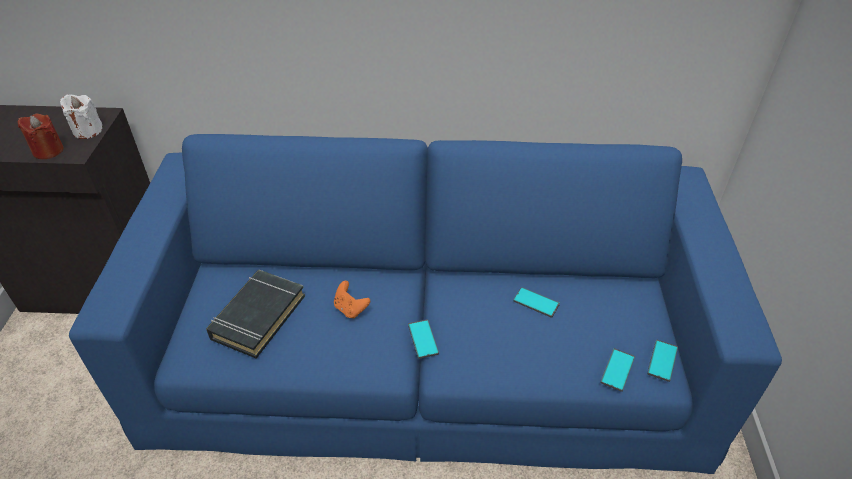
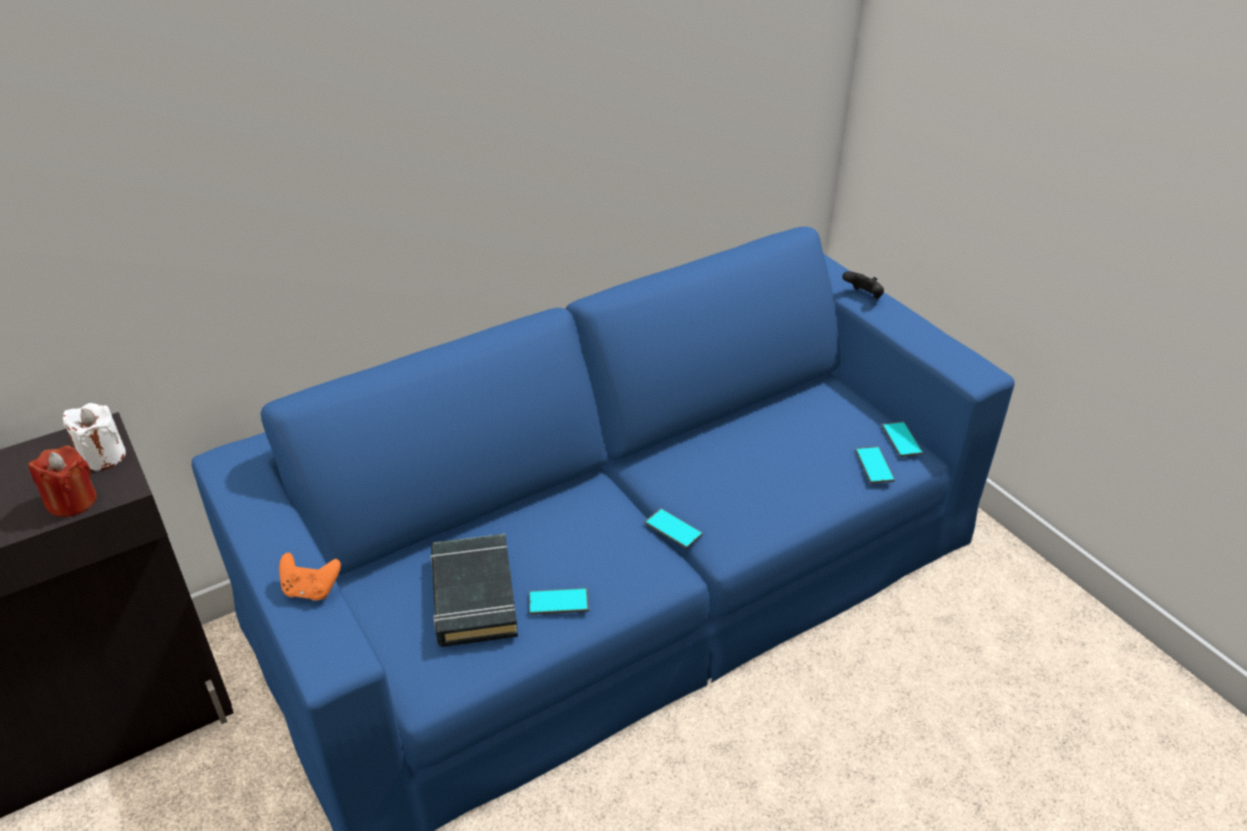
camera: 35 degrees left, 5 degrees down
(350, 309) = (571, 536): orange game controller -> orange game controller (311, 590)
(536, 302) = (751, 441): phone -> phone (559, 602)
(704, 226) = (863, 296): none -> black game controller

